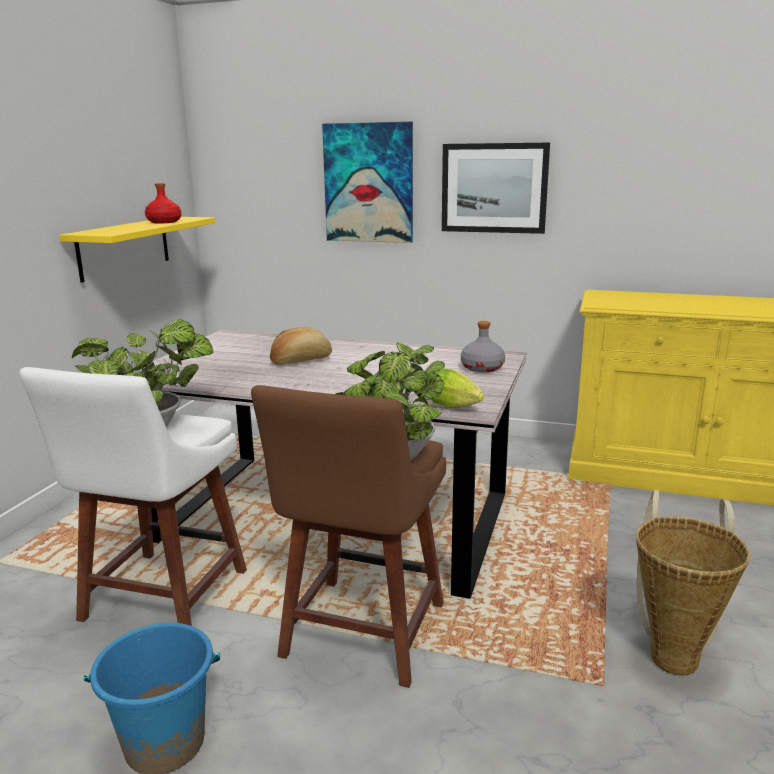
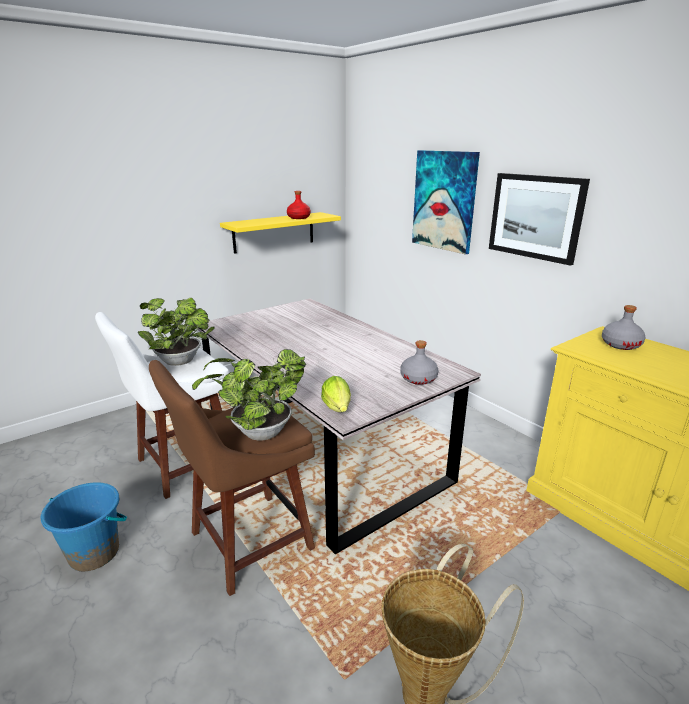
camera: 35 degrees right, 5 degrees up
(301, 361) = (312, 336): bread -> none
(624, 298) = (620, 344): none -> grey bottle

